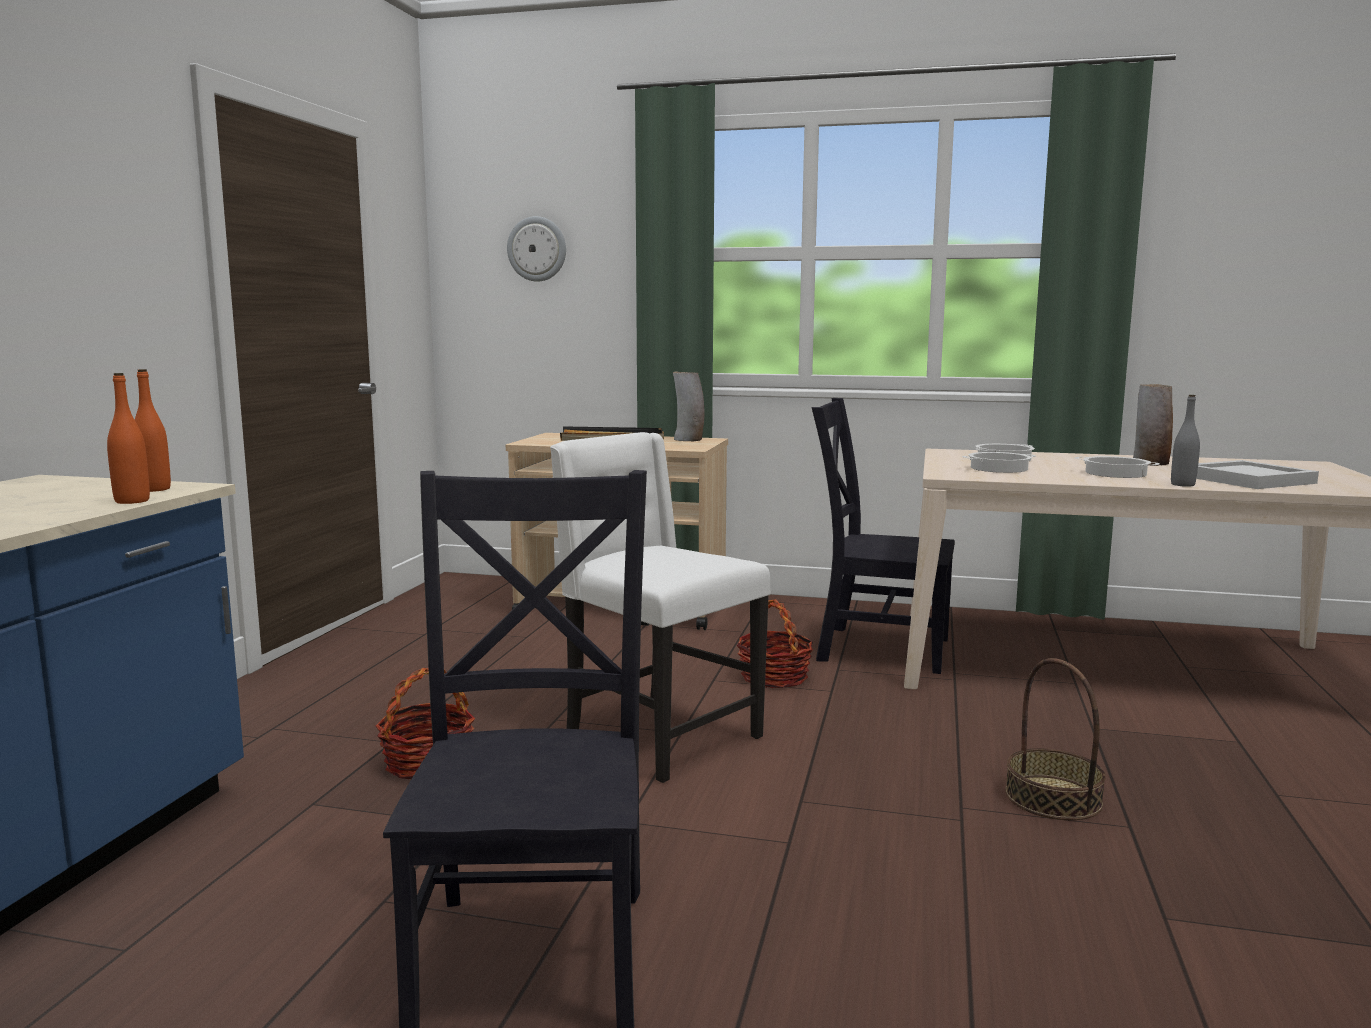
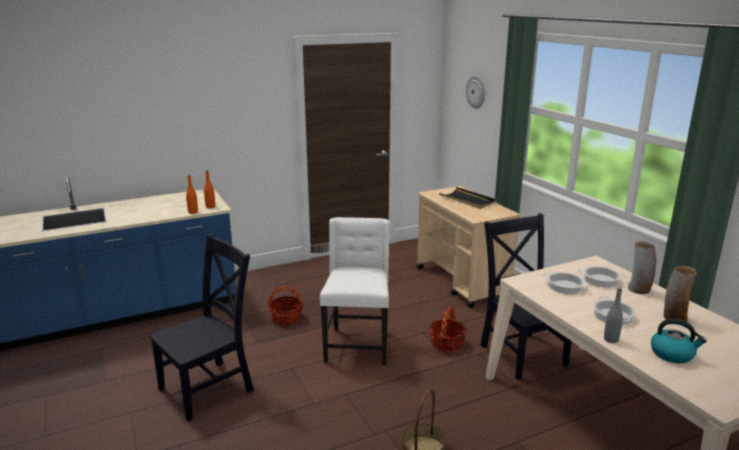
camera: 50 degrees right, 10 degrees up
(688, 440) = (497, 210): vase -> vase (639, 290)
(1246, 479) = (672, 354): white tray -> kettle

